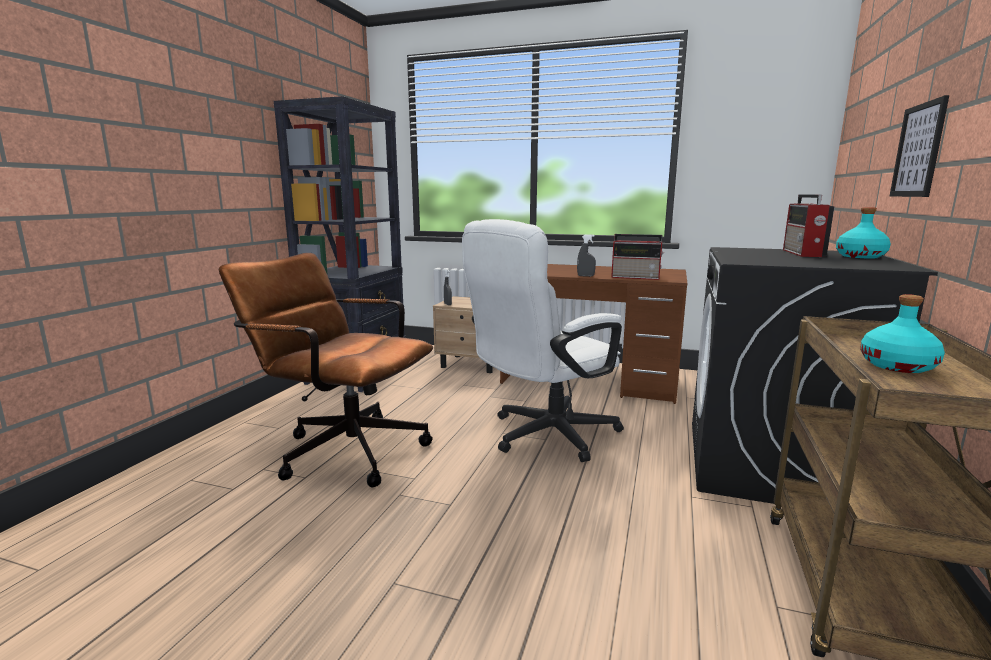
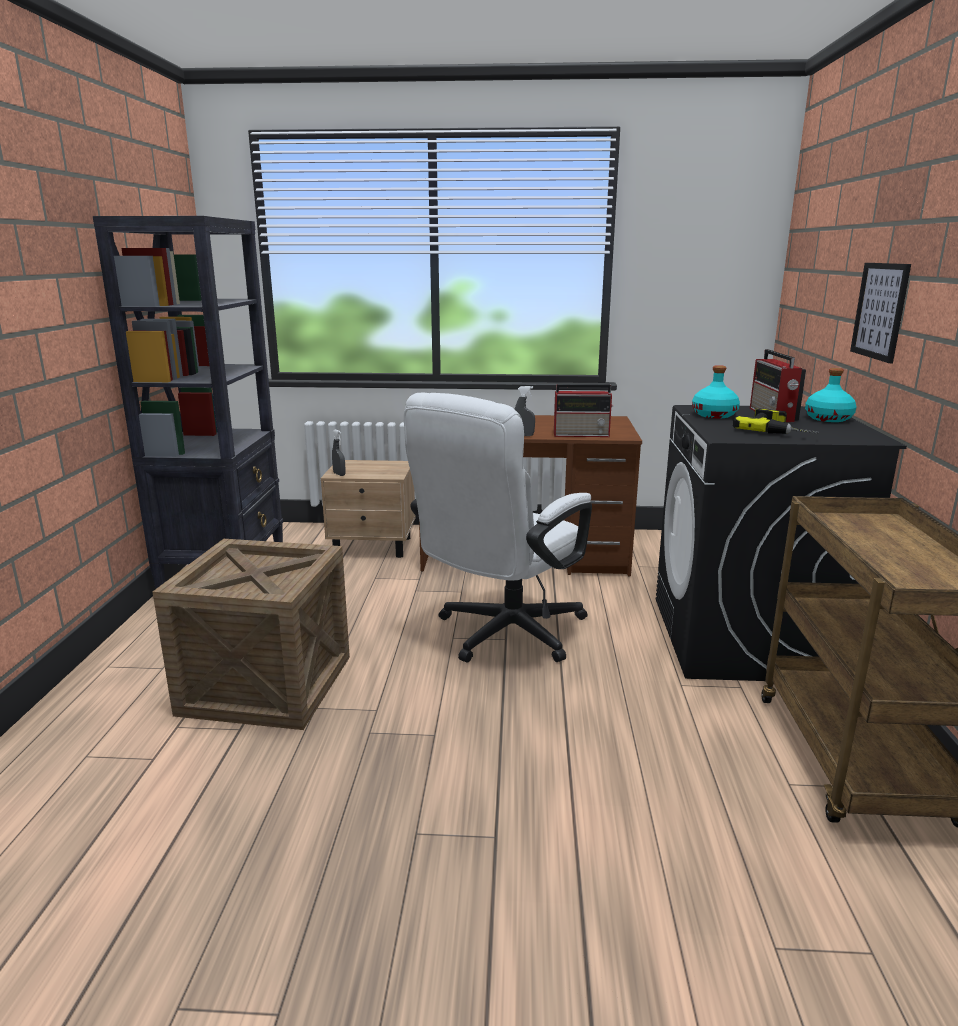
camera: 15 degrees left, 5 degrees up
(343, 448) = (267, 685): brown office chair -> crate
(801, 260) = (780, 431): none -> power drill
(898, 366) = (888, 550): turquoise bottle -> turquoise bottle (714, 415)

